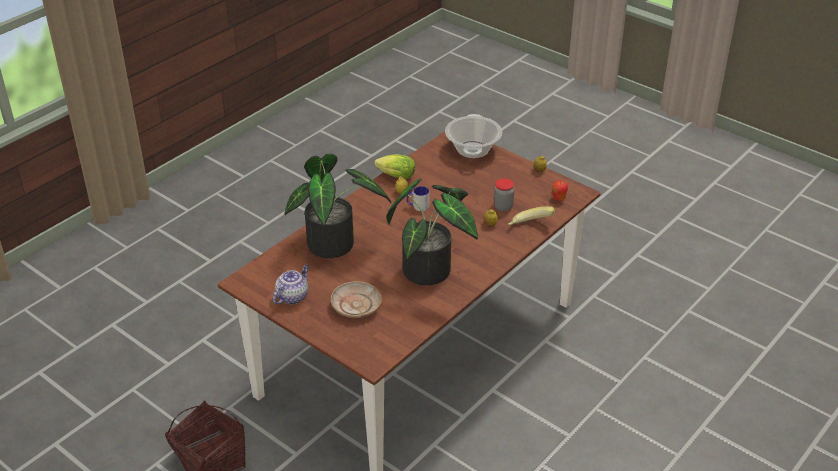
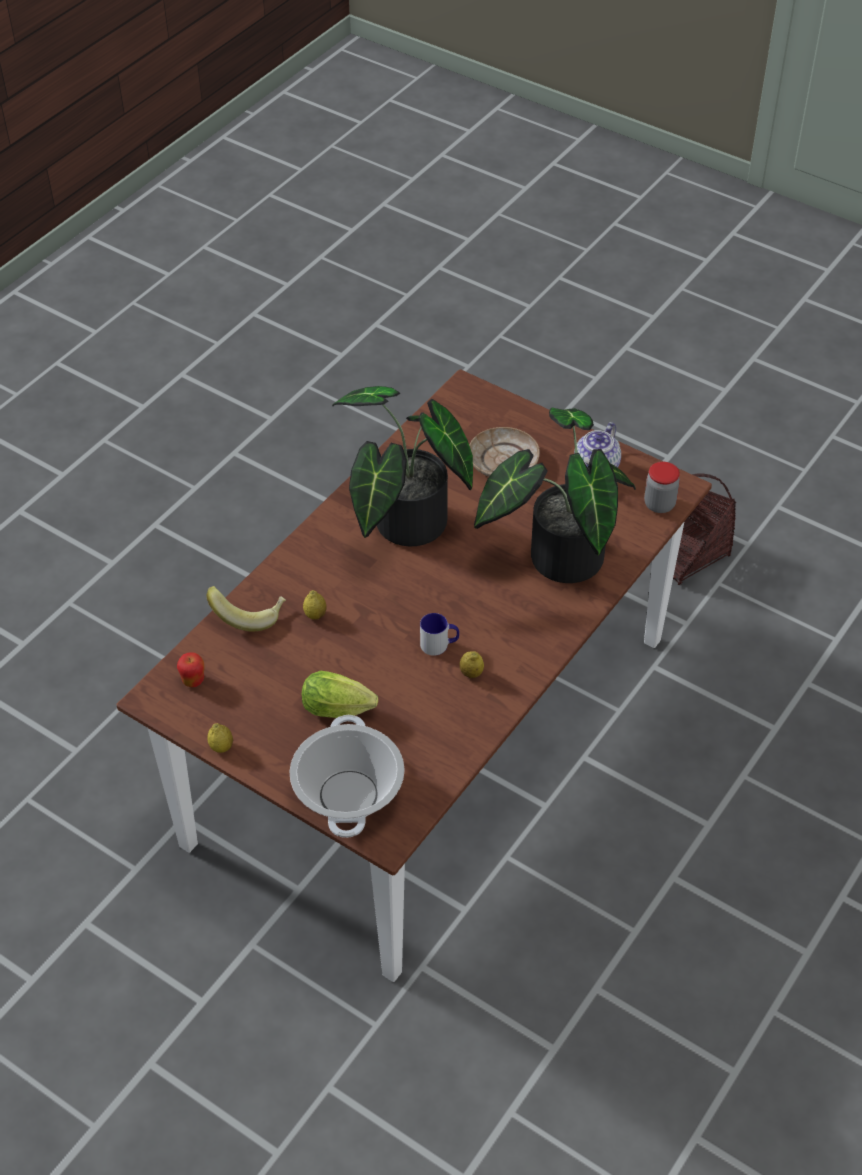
camera: 175 degrees right, 10 degrees up
(394, 176) = (491, 712): lettuce -> lettuce (341, 709)
(503, 207) = (292, 654): jar -> jar (659, 504)

